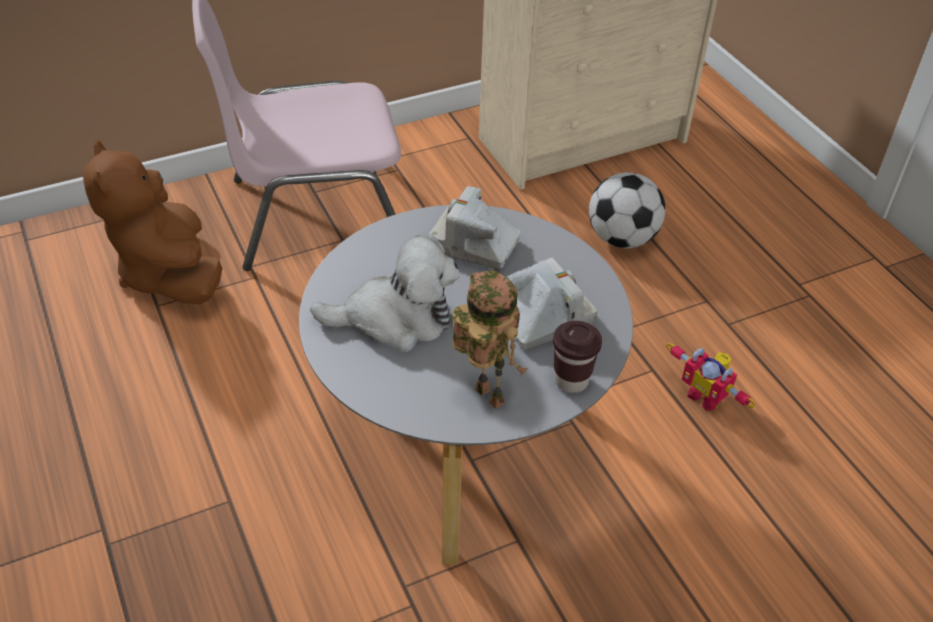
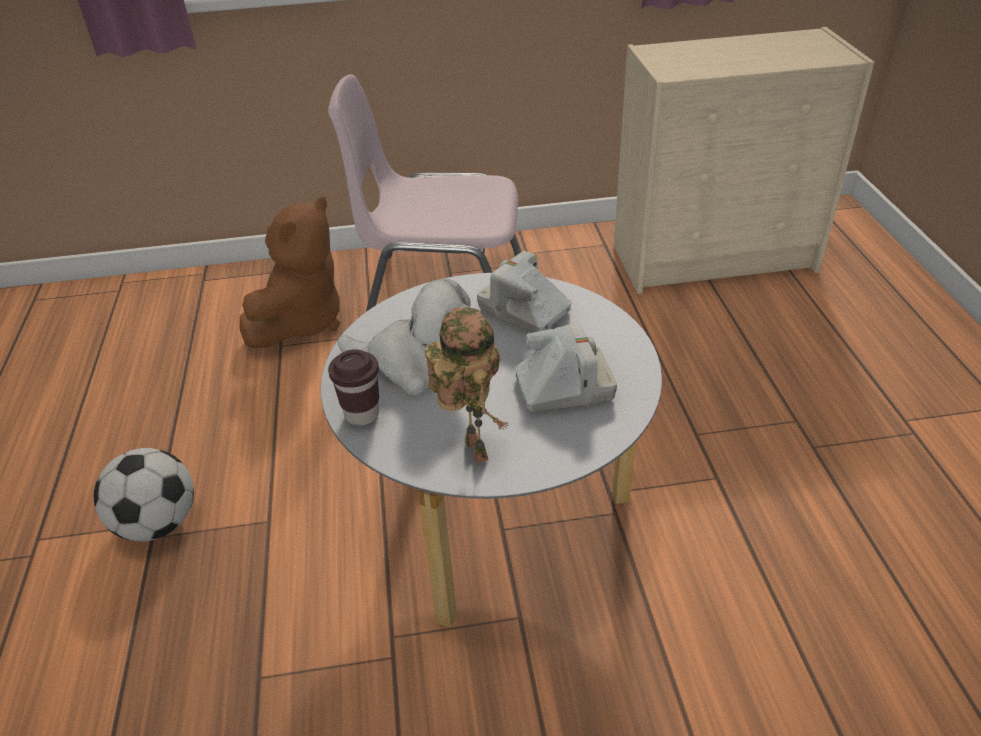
camera: 20 degrees right, 5 degrees down
(169, 273) = (301, 321): brown plush toy -> brown plush toy turned 150 degrees counterclockwise
(571, 381) = (567, 450): brown cup -> brown cup (362, 414)
(622, 238) = (724, 350): football -> football (158, 523)
(706, 396) = (767, 514): toy robot -> none

